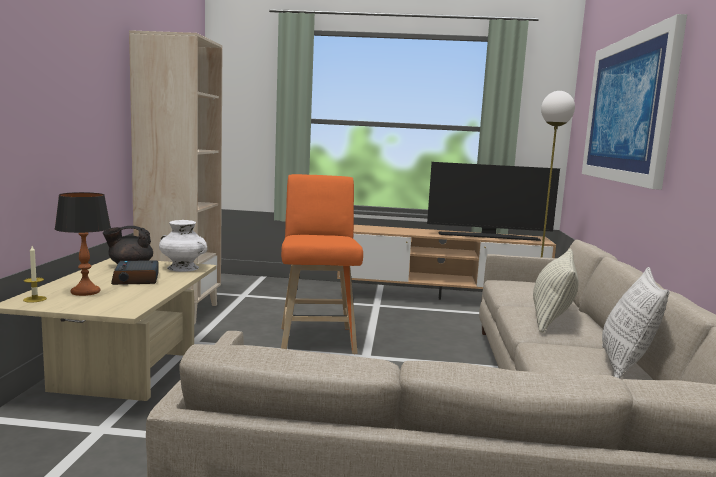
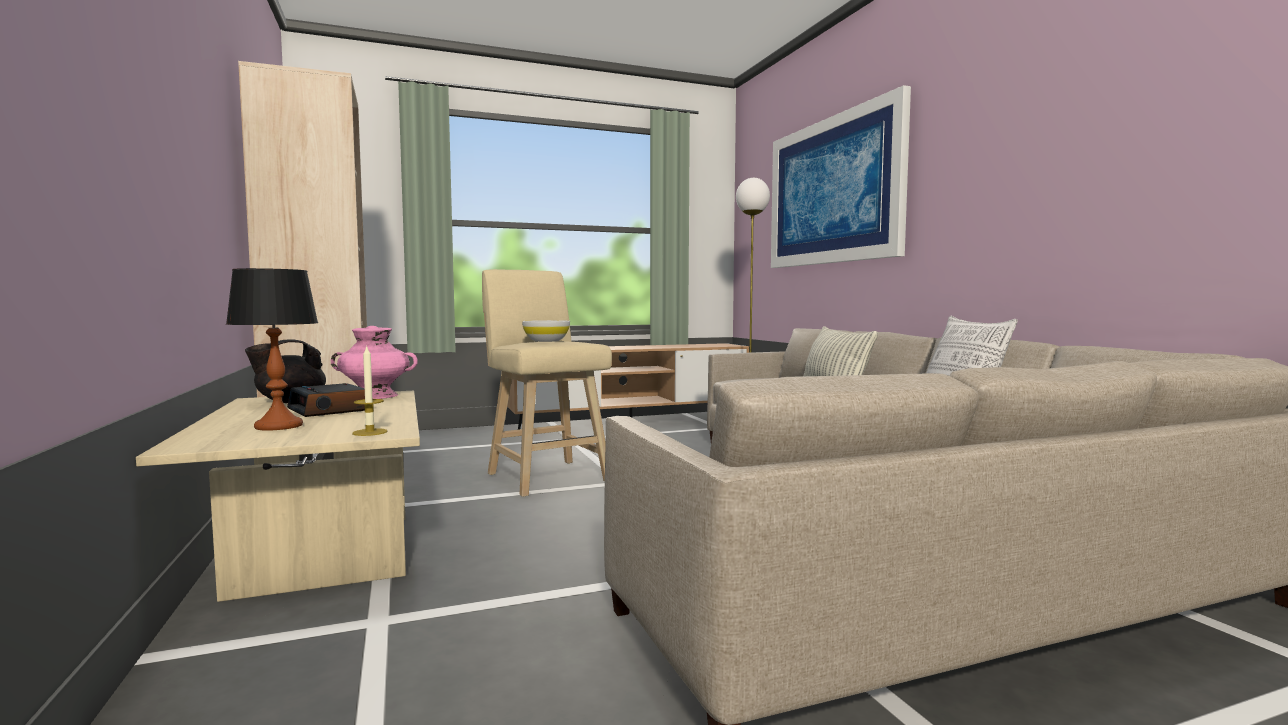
camera: 25 degrees left, 5 degrees down
(35, 299) = (207, 440): candle -> candle (370, 432)
(183, 268) = (375, 396): white vase -> pink vase
(317, 237) = (546, 341): none -> white bowl
(317, 338) = (545, 476): orange stool -> beige stool
(488, 237) = (678, 346): television -> none

